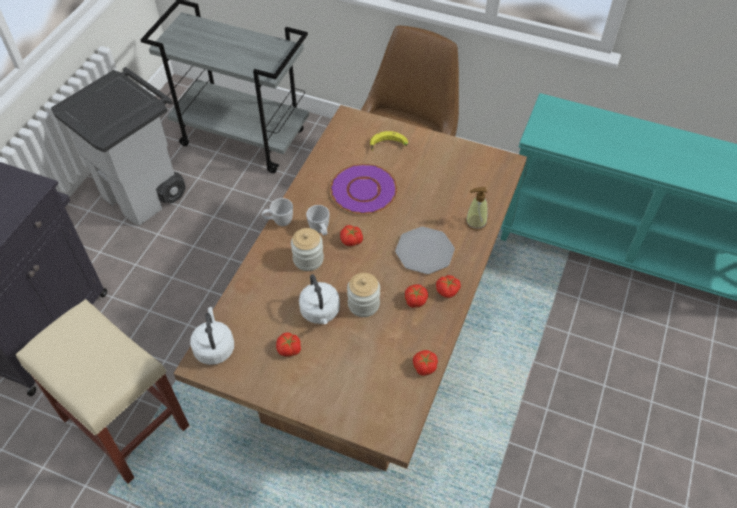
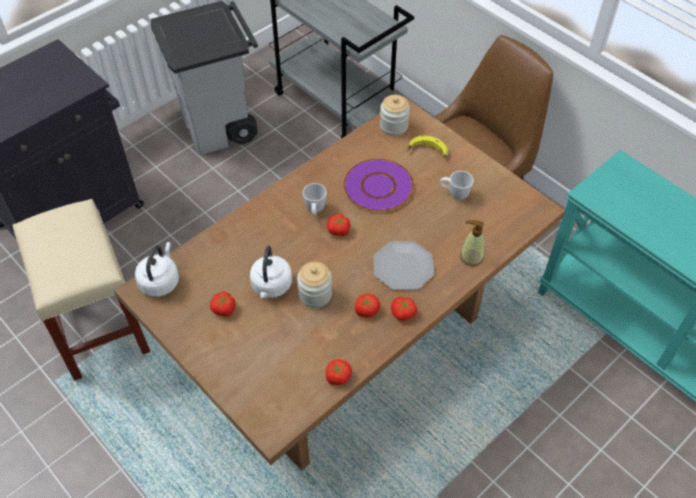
camera: 25 degrees right, 0 degrees up
(279, 222) = (282, 188): white mug -> white mug (454, 194)
(308, 259) = (288, 233): jar -> jar (394, 126)

